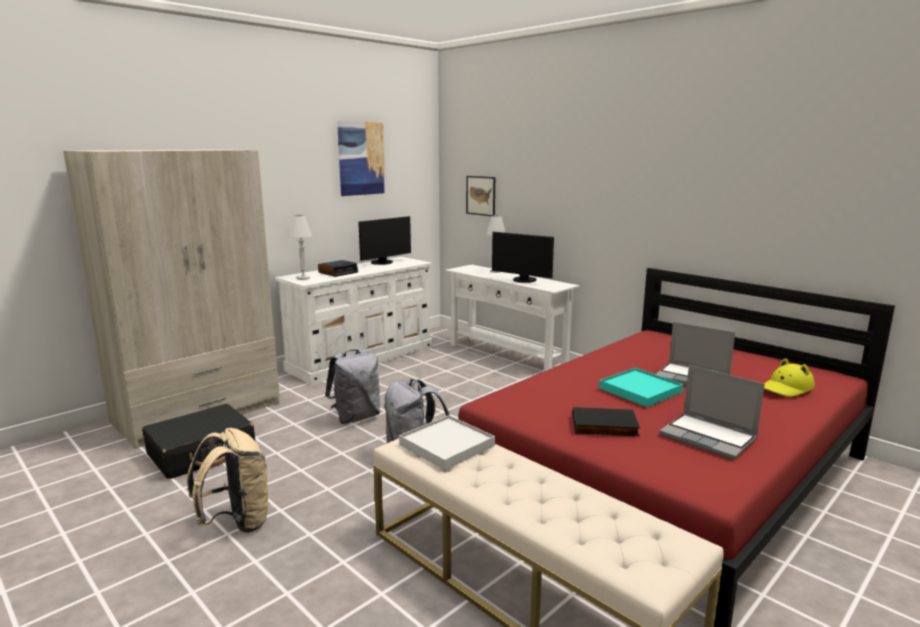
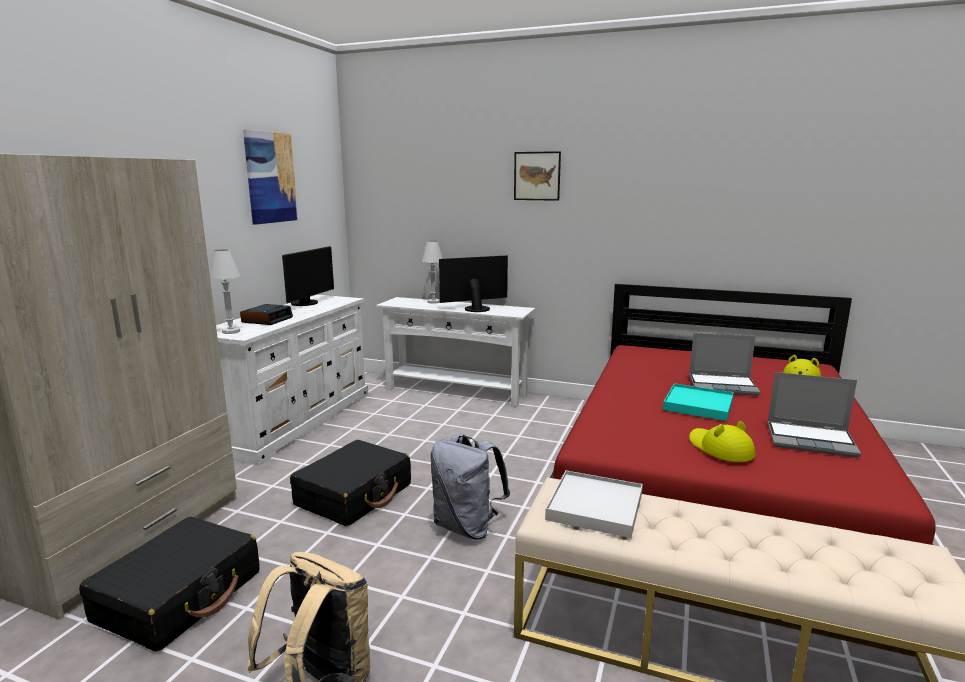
camera: 25 degrees left, 0 degrees up
(356, 417) = (354, 495): grey backpack -> black suitcase
(481, 195) = (405, 220): picture -> picture (537, 176)
(523, 280) = (476, 308): monitor -> monitor turned 150 degrees clockwise
(604, 426) = (720, 449): black book -> yellow hat

